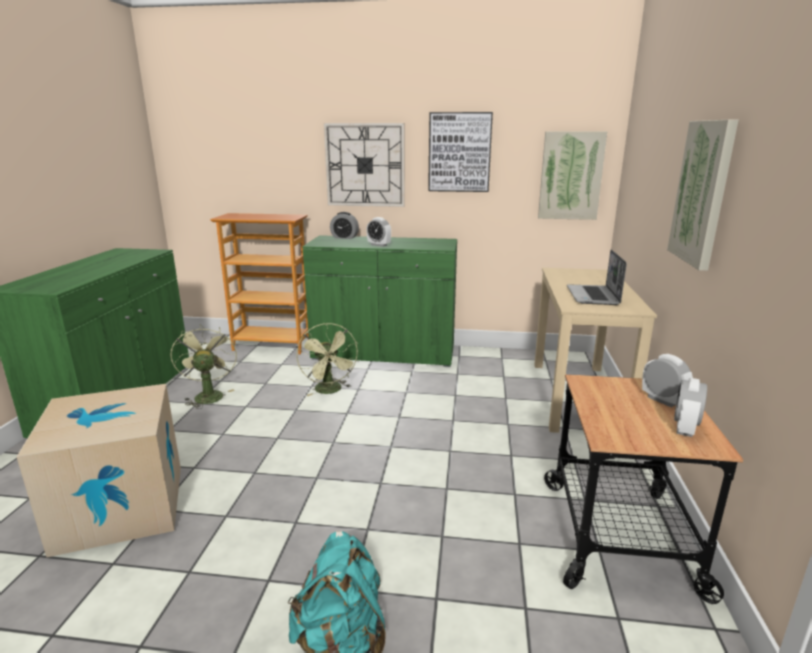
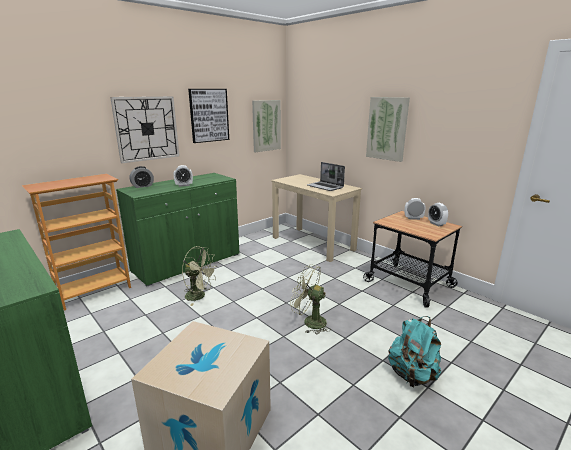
camera: 50 degrees left, 0 degrees up
(208, 395) = (116, 343): green fan -> green fan (309, 322)

